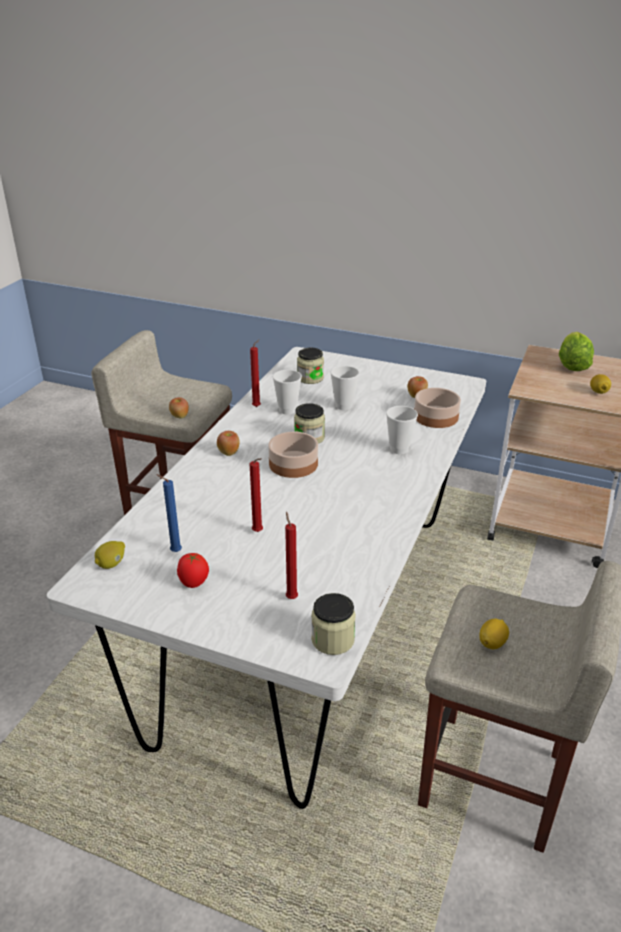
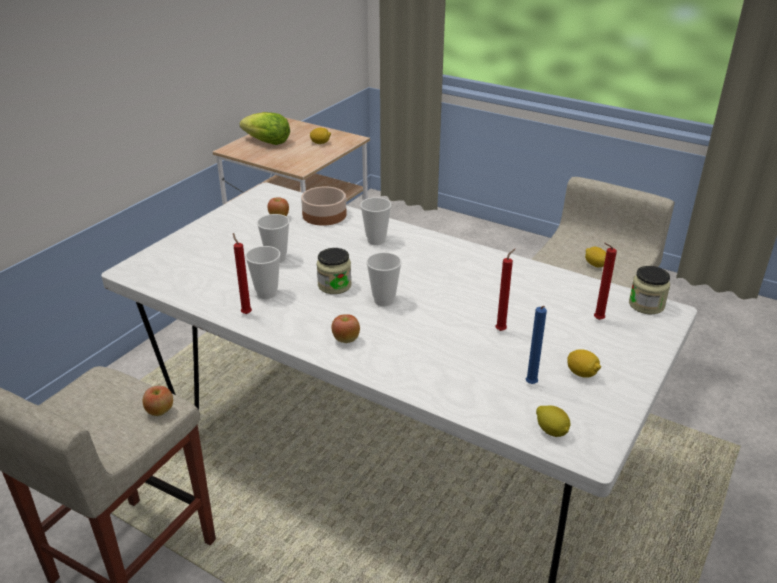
camera: 80 degrees left, 0 degrees up
(194, 583) = (582, 373): tomato -> lemon
(292, 464) = (384, 300): bowl -> cup
(310, 378) = (197, 272): jar -> none

